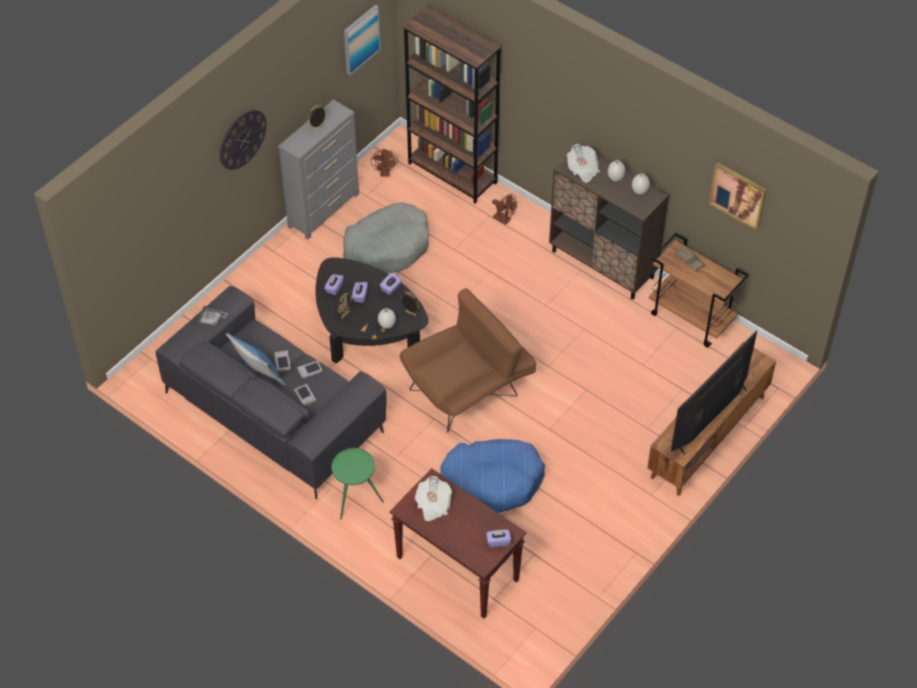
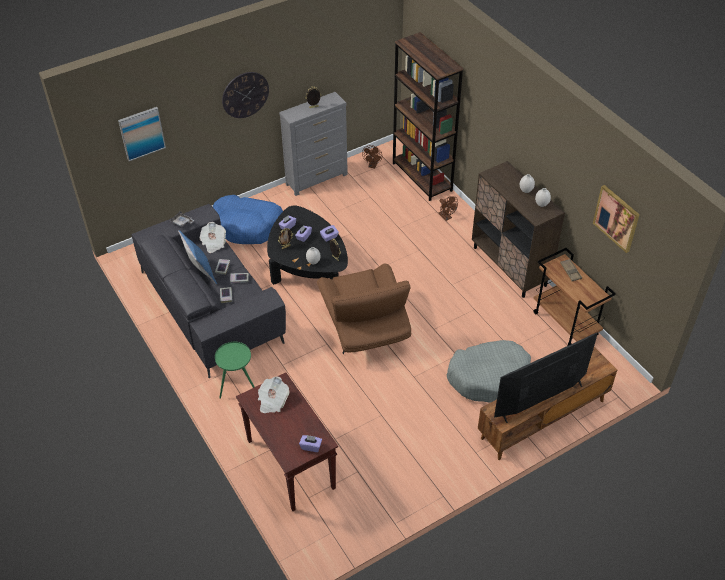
camera: 20 degrees right, 5 degrees down
(361, 39) = (366, 50): picture -> picture (142, 133)
(388, 246) = (351, 214): grey dog bed -> grey dog bed (489, 377)
(469, 387) = (365, 328): brown armchair -> brown armchair turned 90 degrees clockwise
(492, 481) = (350, 404): blue dog bed -> blue dog bed (248, 226)
(582, 169) = (502, 178): newspaper -> newspaper (213, 243)

